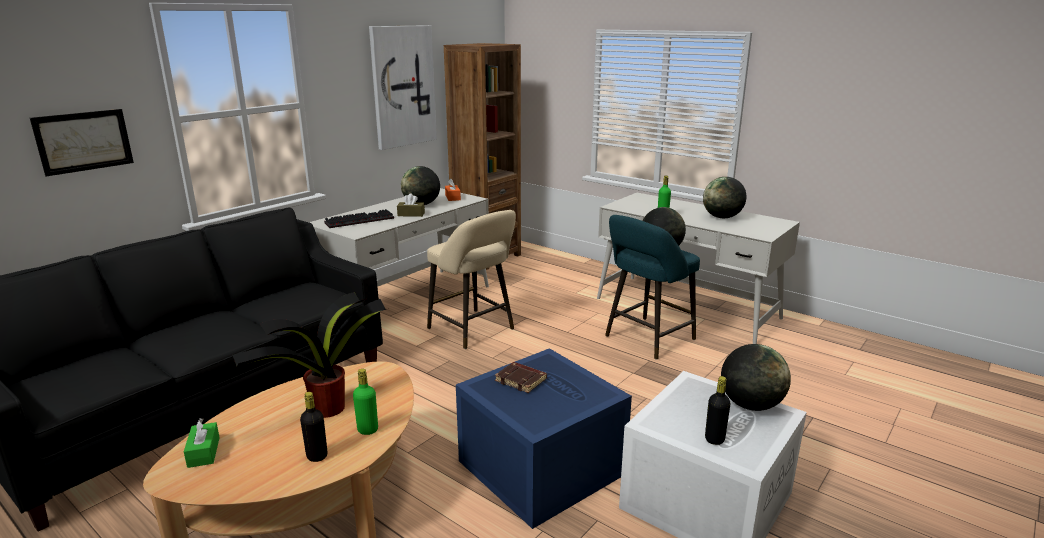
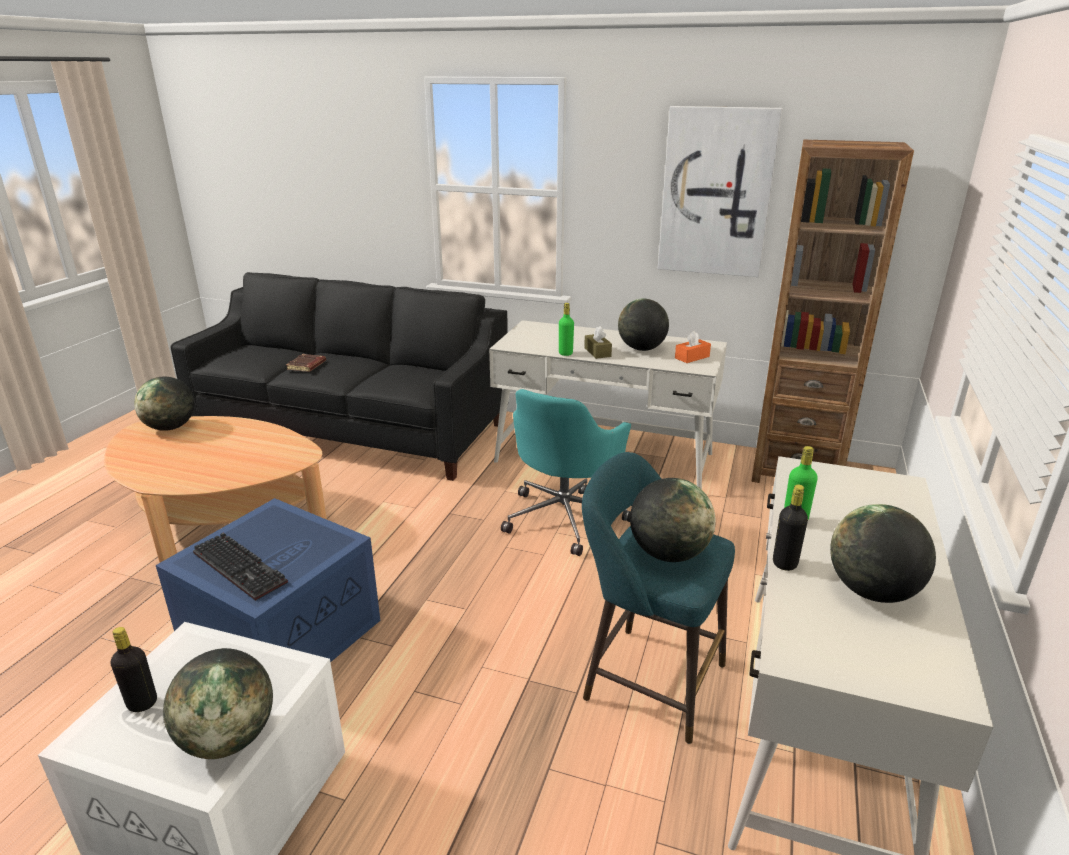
camera: 70 degrees right, 5 degrees up
(84, 141) = (366, 192): picture -> none
(204, 452) = (170, 427): green tissue box -> globe
(317, 456) = (158, 468): black bottle -> black bottle (785, 563)
(326, 409) = (231, 452): potted plant -> none
(360, 220) = (552, 337): keyboard -> keyboard (242, 567)
(367, 430) = (195, 477): green bottle -> green bottle (565, 353)
(474, 330) = (565, 517): beige stool -> turquoise office chair
(521, 380) = (286, 533): brown book -> brown book (307, 366)

